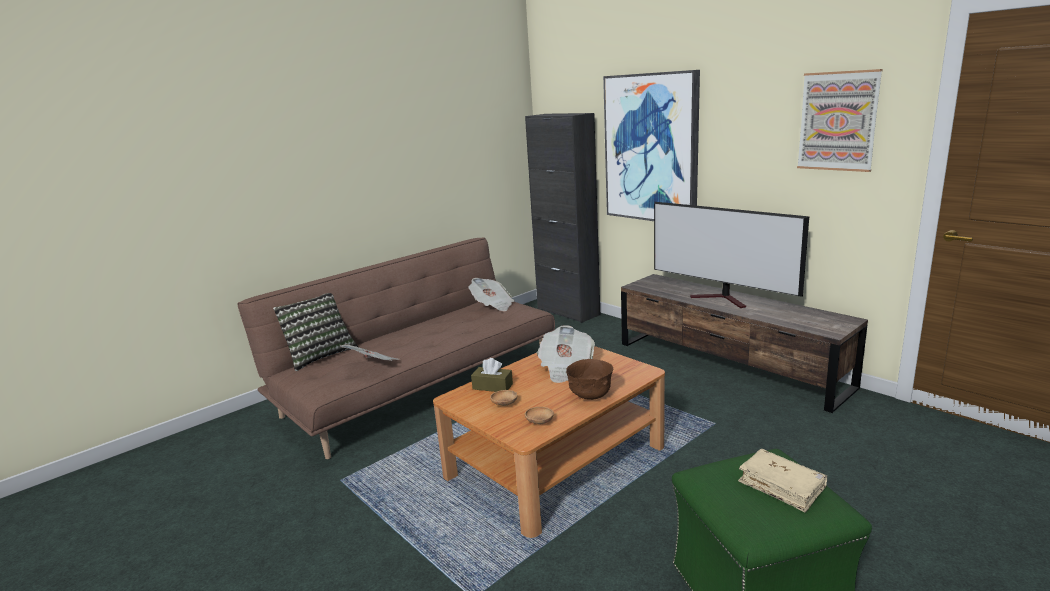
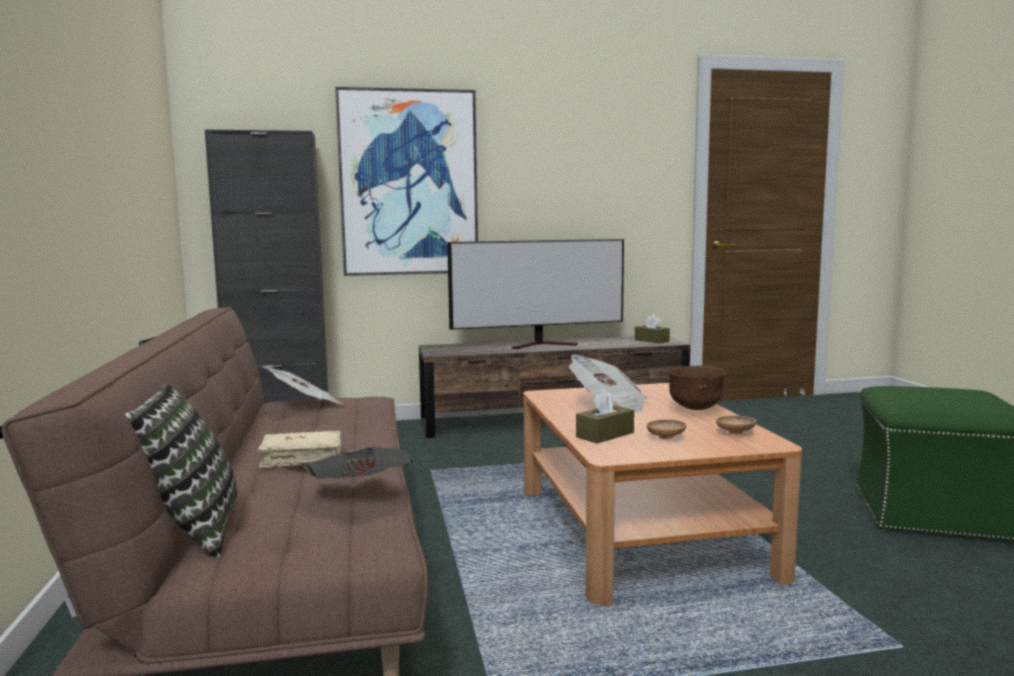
camera: 60 degrees left, 10 degrees down
(781, 486) = (942, 392): beige book -> beige book (302, 458)
(823, 323) = (651, 340): none -> brown tissue box
(838, 121) = (622, 151): picture -> none

